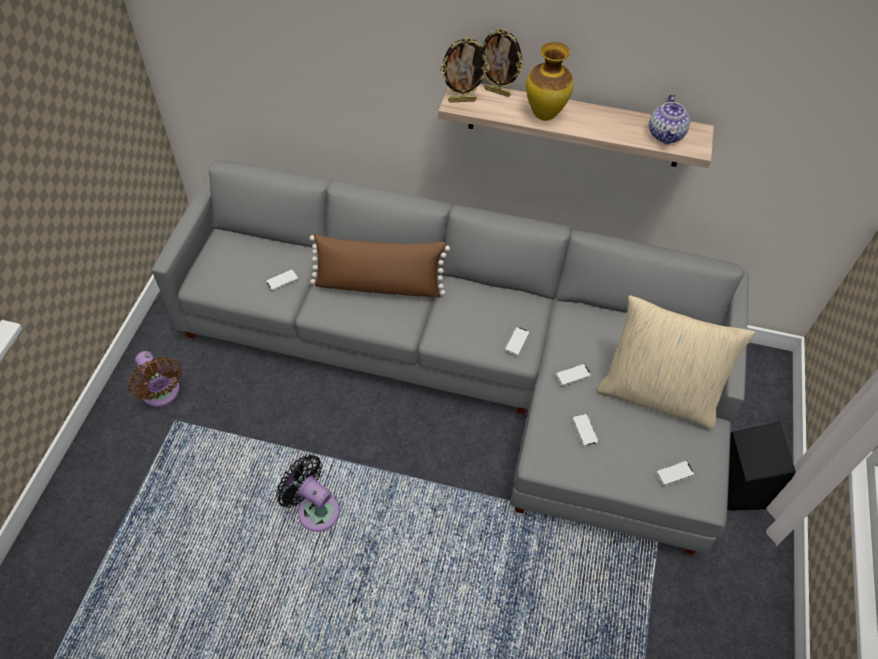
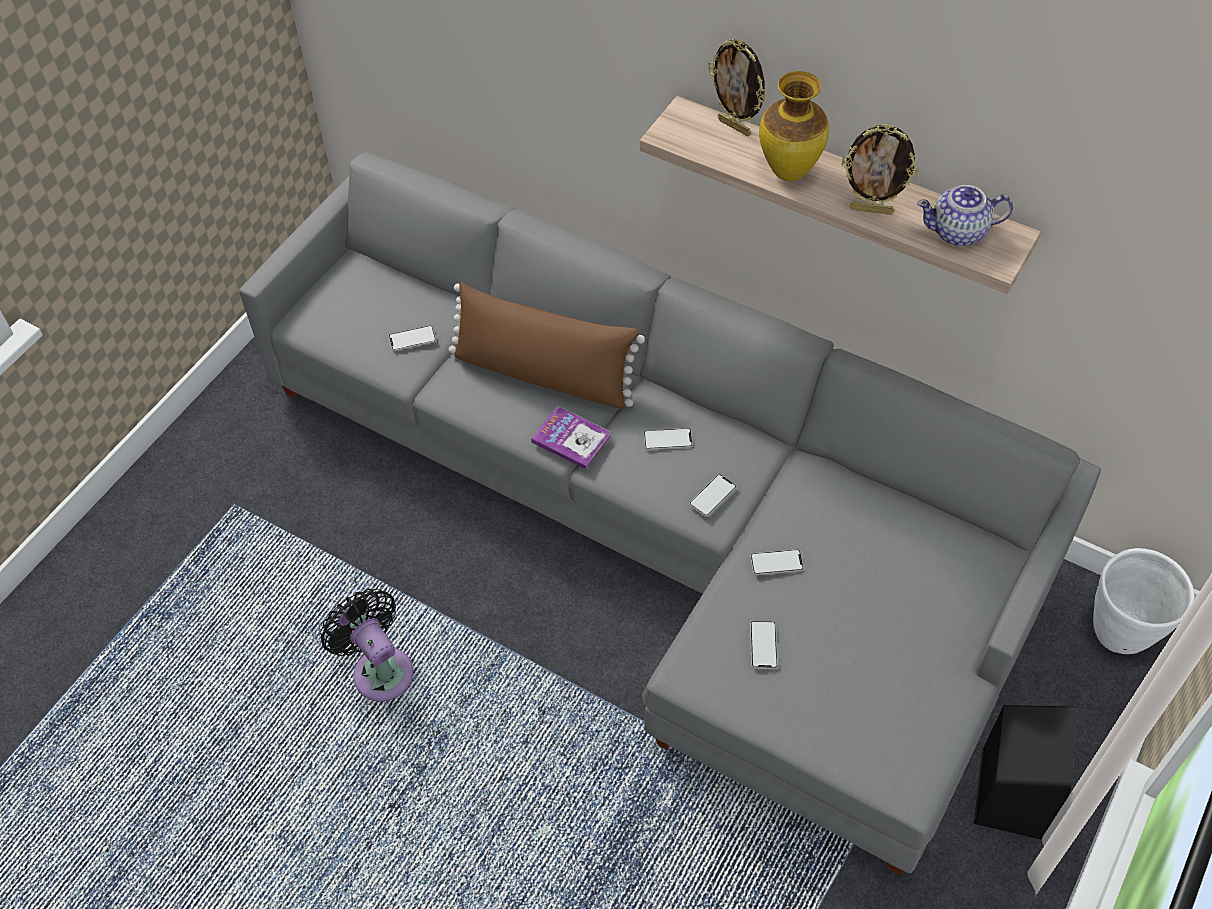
camera: 20 degrees right, 0 degrees up
(162, 394) = (229, 464): brown fan -> none
(412, 324) = (571, 439): none -> book
(462, 100) = (679, 131): picture frame -> picture frame (871, 210)
(657, 394) = (893, 620): beige pillow -> none
(666, 134) = (959, 232): teapot -> teapot turned 60 degrees clockwise
(675, 473) = (874, 739): phone -> phone (668, 439)
(762, 372) = (1121, 633): none -> white planter

